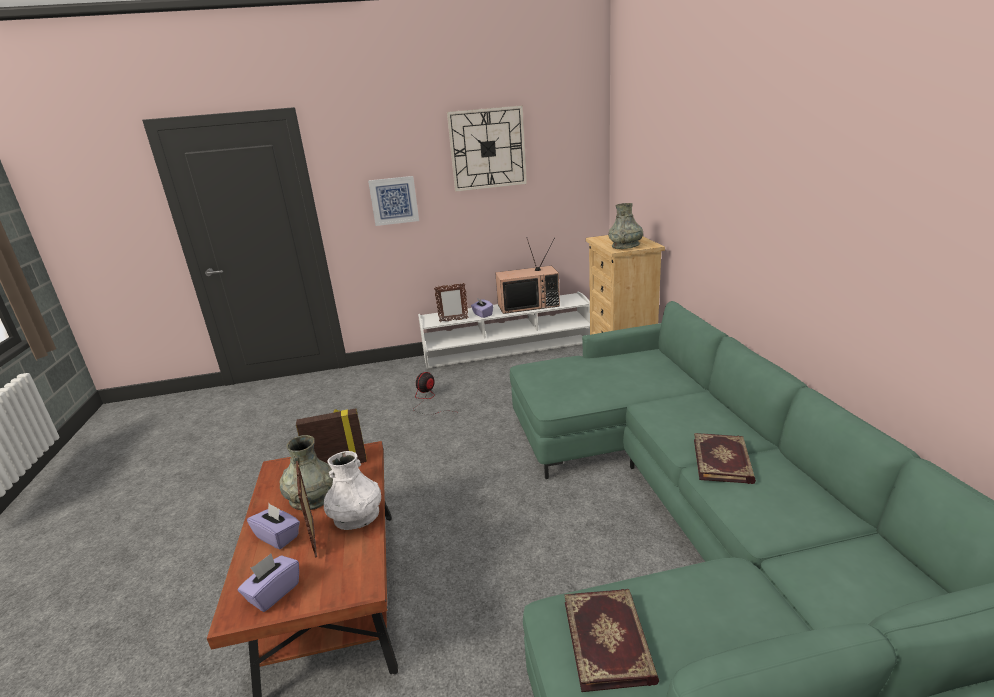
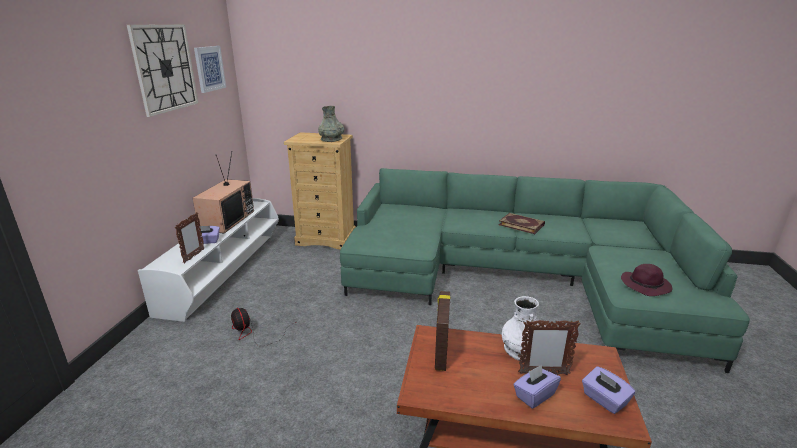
camera: 70 degrees left, 0 degrees up
(311, 497) = (483, 372): grey vase -> none
(394, 200) = (92, 135): picture -> picture (209, 68)
(609, 640) = (646, 285): book -> purple hat

